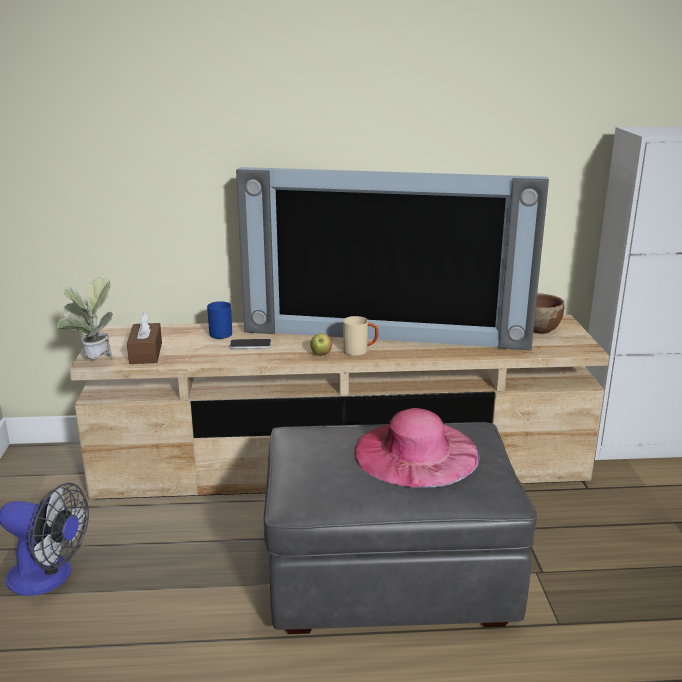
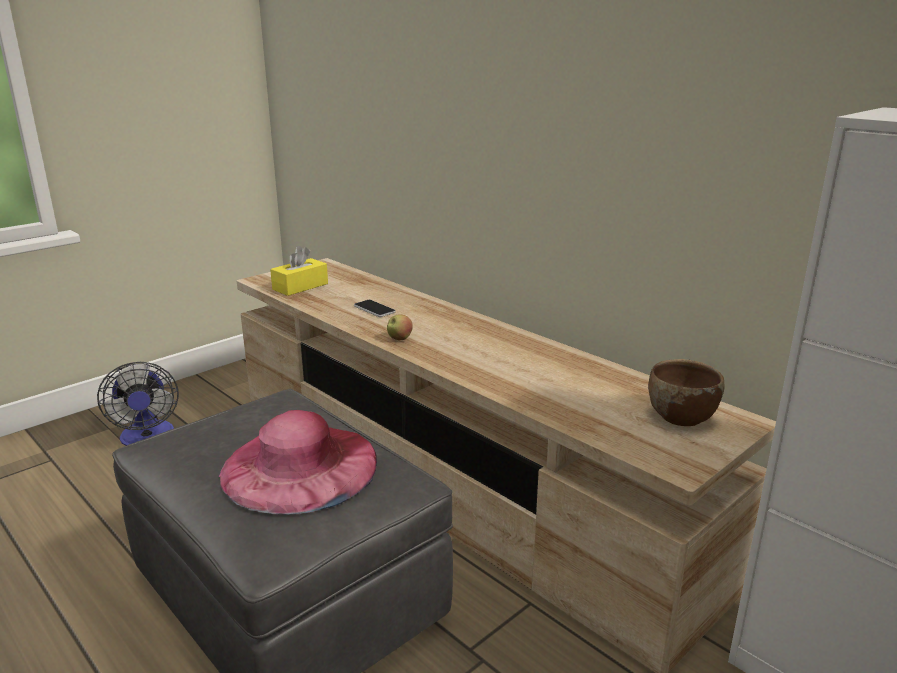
camera: 50 degrees right, 0 degrees up
(93, 362) = (259, 280): potted plant -> none
(146, 353) = (300, 286): brown tissue box -> yellow tissue box
(219, 333) = (379, 292): blue mug -> none
(360, 351) = (436, 351): beige mug -> none
(385, 334) = (499, 347): television -> none

